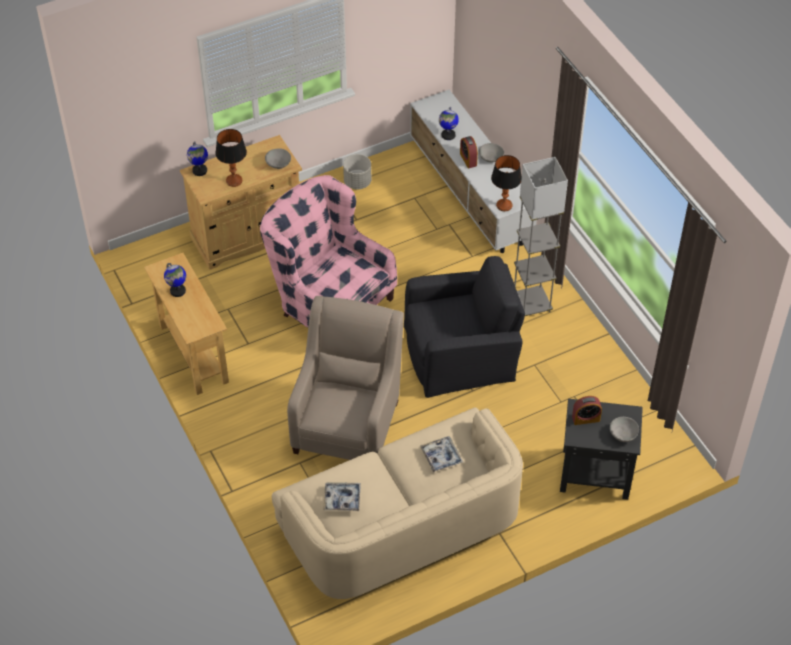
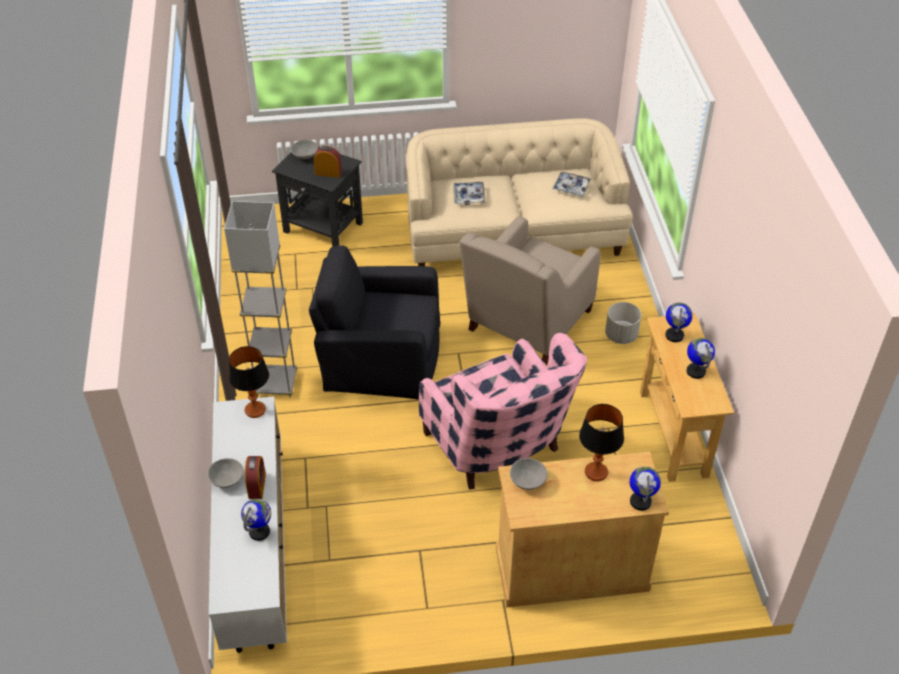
camera: 160 degrees left, 5 degrees down
(200, 318) = (674, 335): none -> globe
(357, 182) = (392, 609): grey planter -> grey planter (620, 335)

